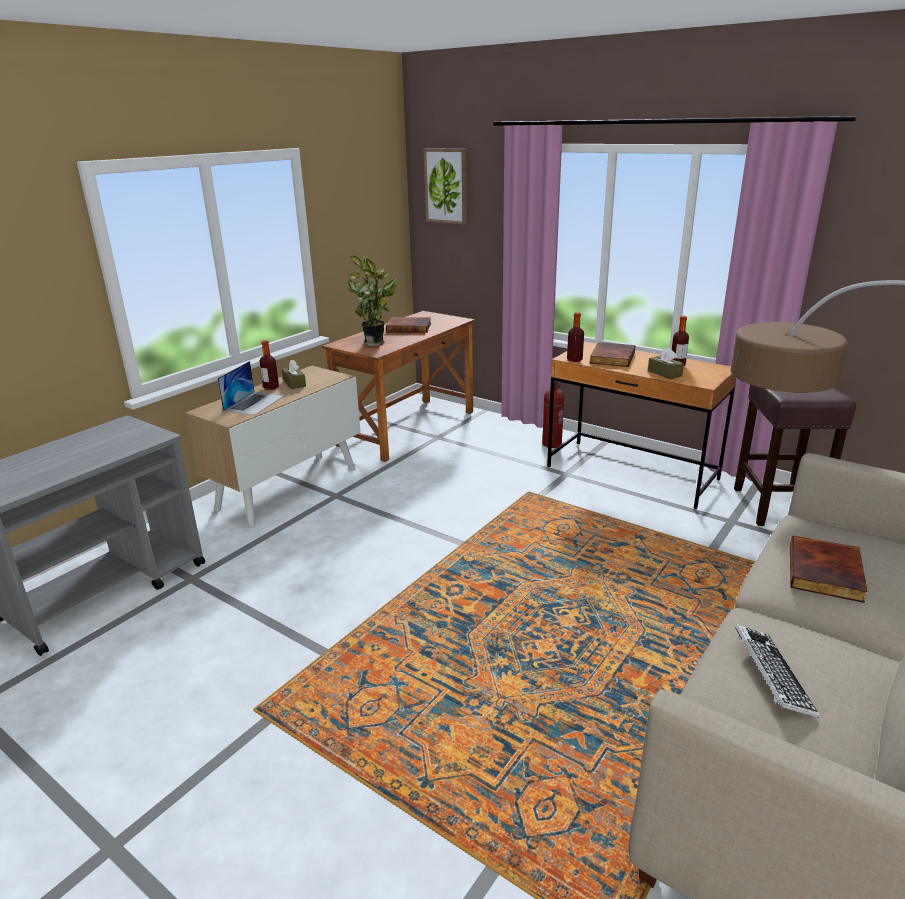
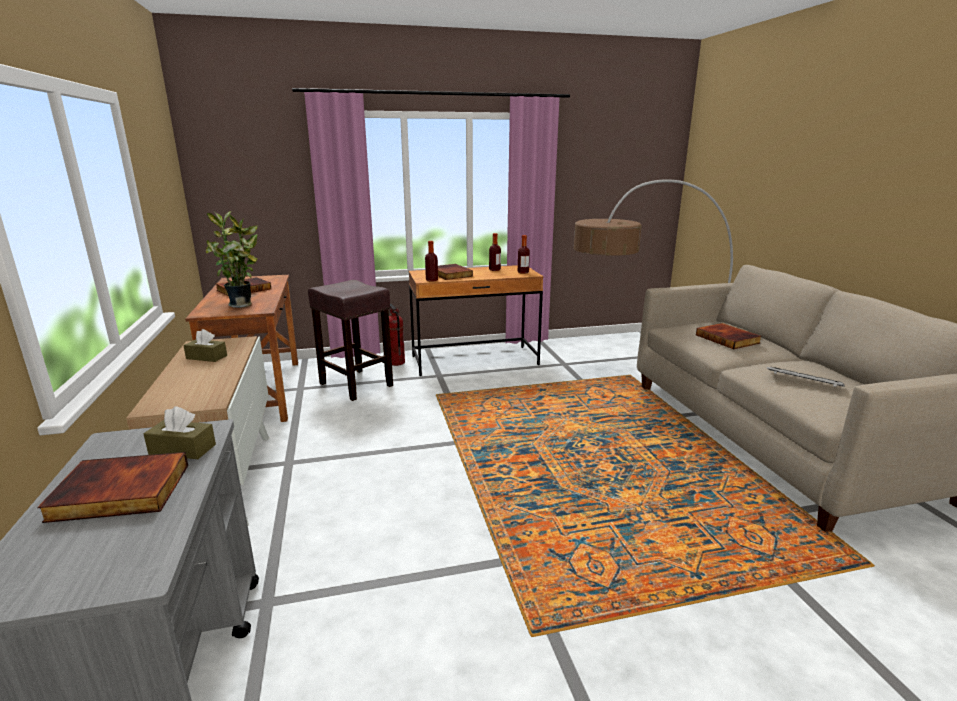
camera: 50 degrees left, 5 degrees down
(70, 454) = (119, 493): none -> book
(254, 403) = (202, 382): laptop -> none
(271, 387) = (187, 367): bottle -> bottle (523, 272)
(446, 186) = (232, 150): picture -> none
(664, 373) = (500, 275): brown tissue box -> brown tissue box (182, 449)
(777, 507) = (570, 349): brown stool -> brown stool (357, 385)

